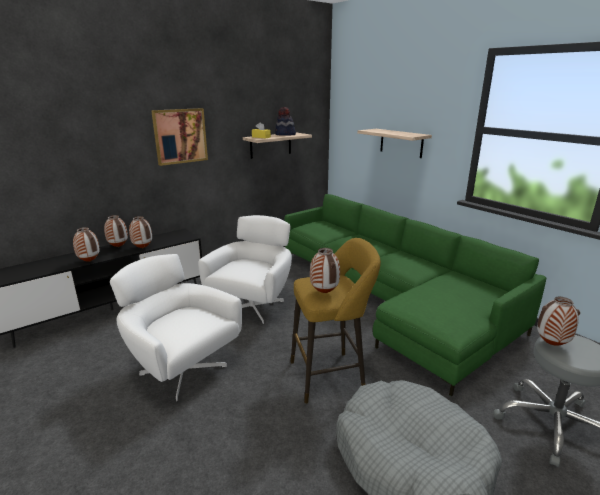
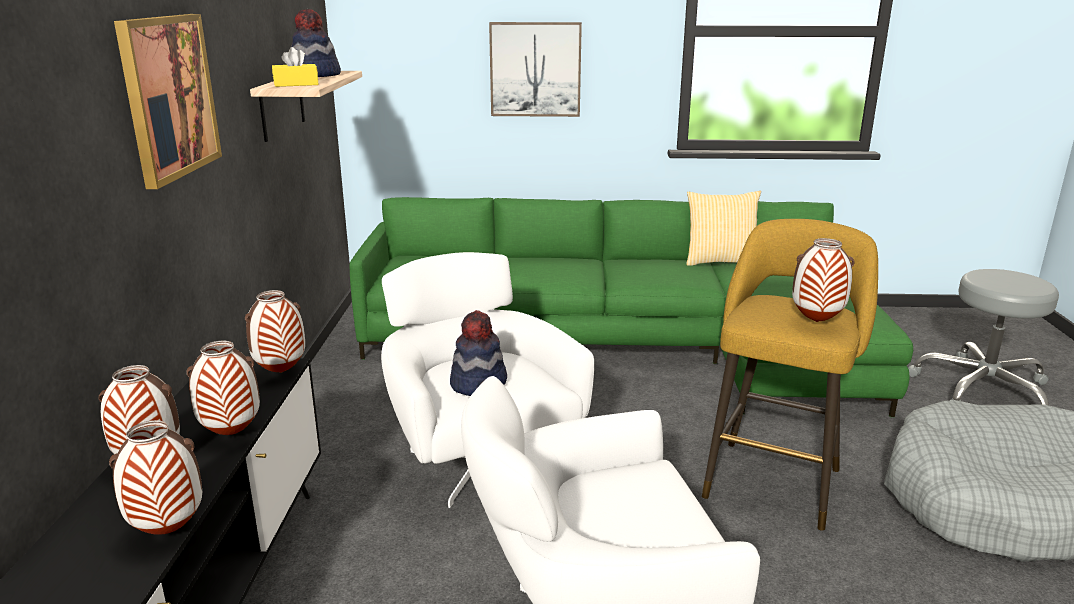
camera: 50 degrees left, 0 degrees up
(238, 269) = (479, 383): none -> hat
(401, 143) = (535, 69): shelf -> picture
(451, 271) = (720, 261): none -> pillow
(551, 344) = (993, 285): vase -> vase (280, 373)

